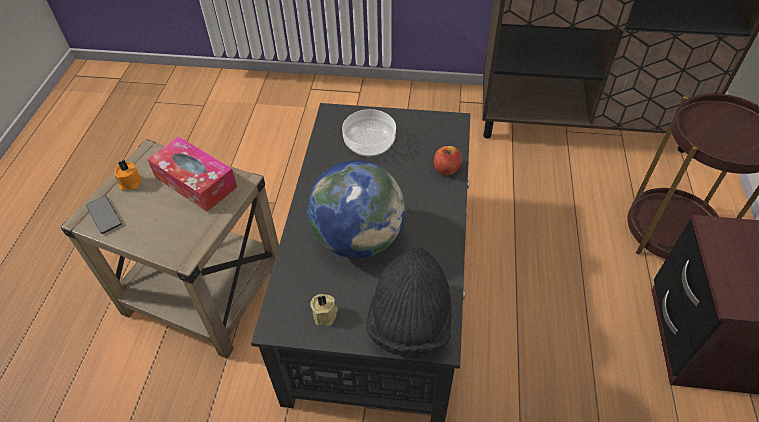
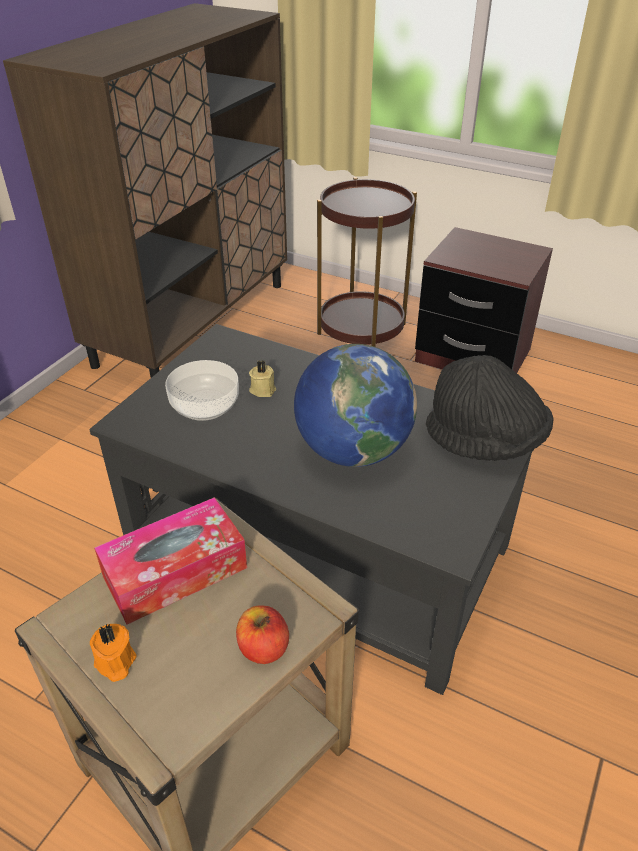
camera: 70 degrees left, 10 degrees down
(104, 215) = (169, 712): phone -> none
(326, 314) = (452, 502): beige candle -> beige candle (262, 389)
(446, 169) = (288, 361): apple -> apple (263, 648)

